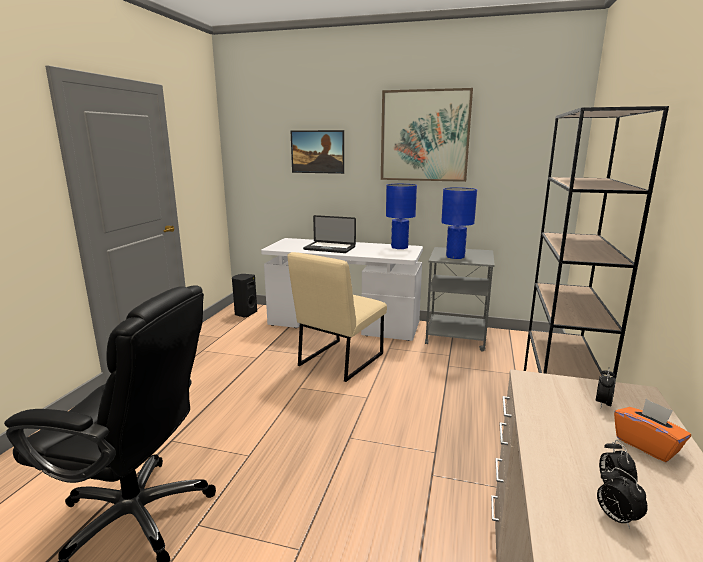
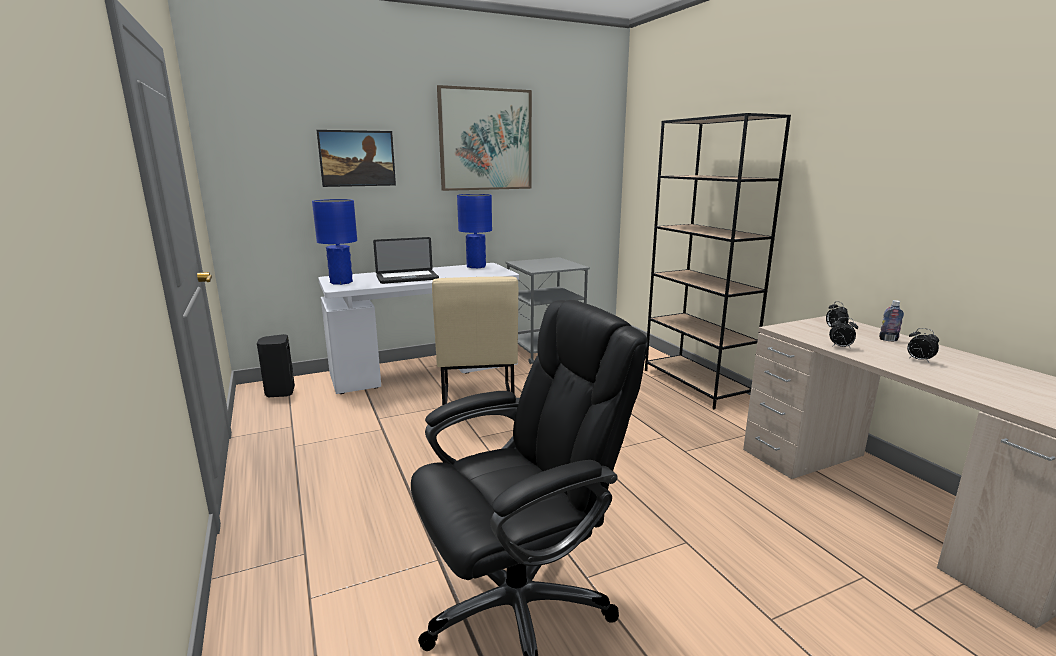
camera: 40 degrees left, 0 degrees up
(455, 257) = (545, 266): blue table lamp -> blue table lamp (341, 282)
(615, 518) = (945, 370): alarm clock -> alarm clock (840, 347)
(647, 445) = (888, 340): orange tissue box -> bottle

